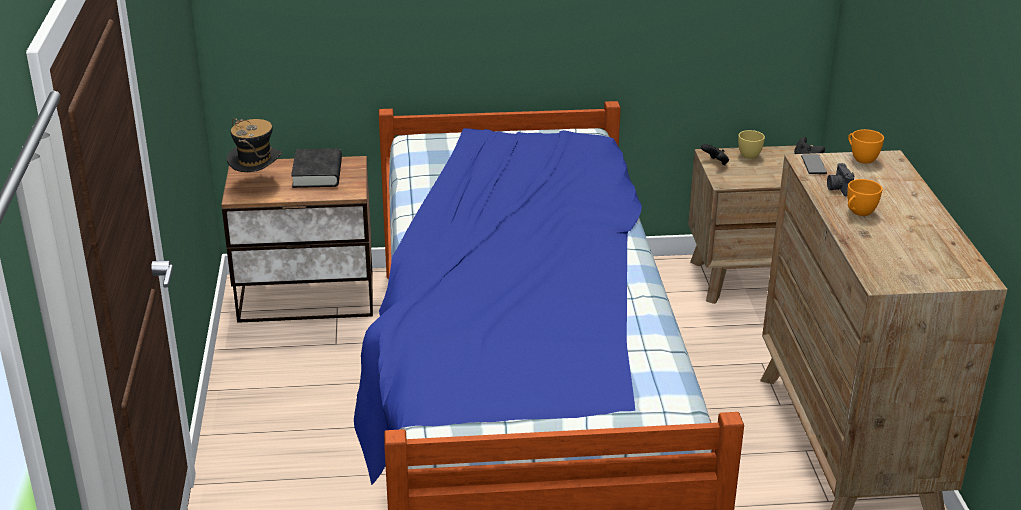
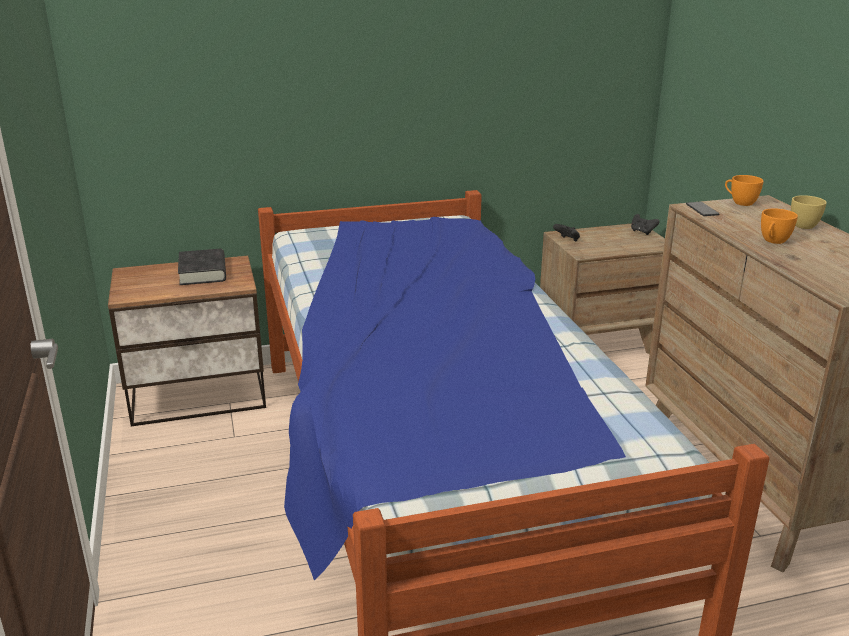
camera: 10 degrees left, 5 degrees down
(257, 184) = (143, 285): hat -> none
(749, 154) = (592, 232): yellow cup -> yellow cup (802, 224)
(838, 189) = (738, 225): camera -> none

